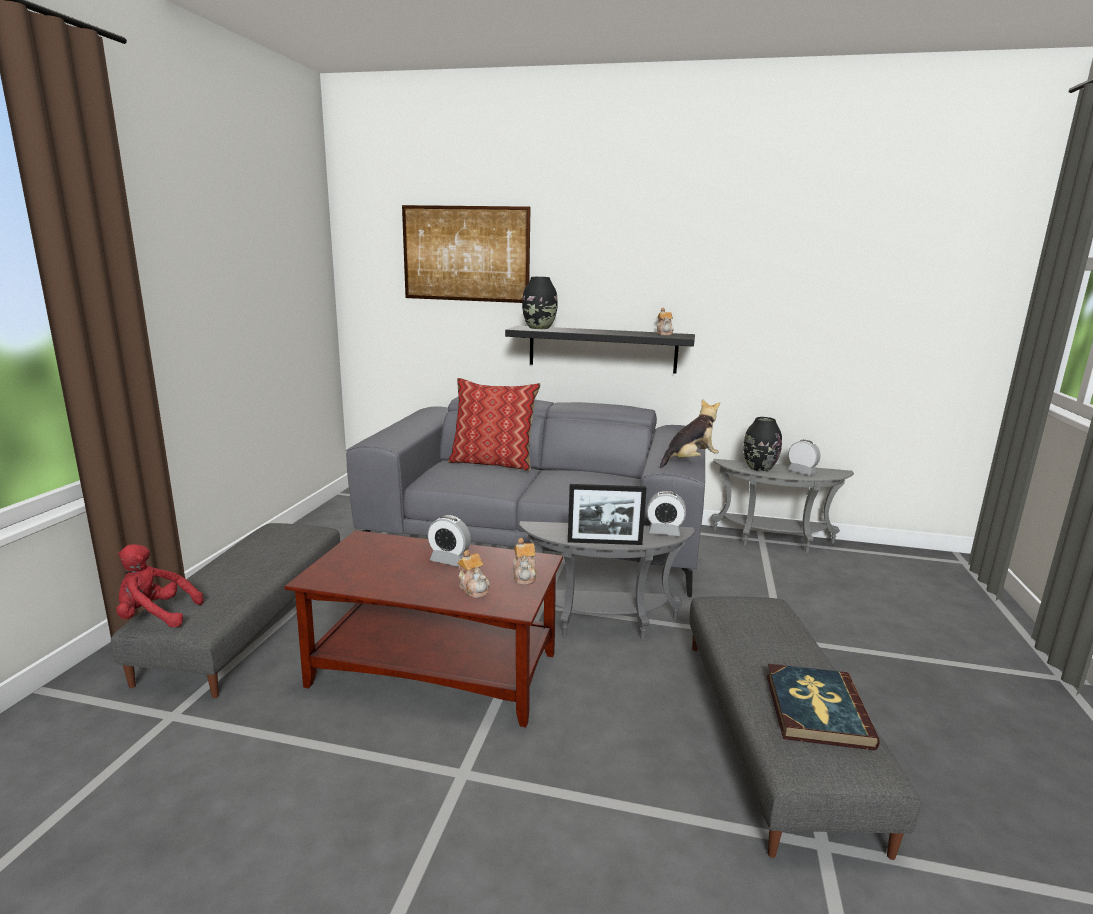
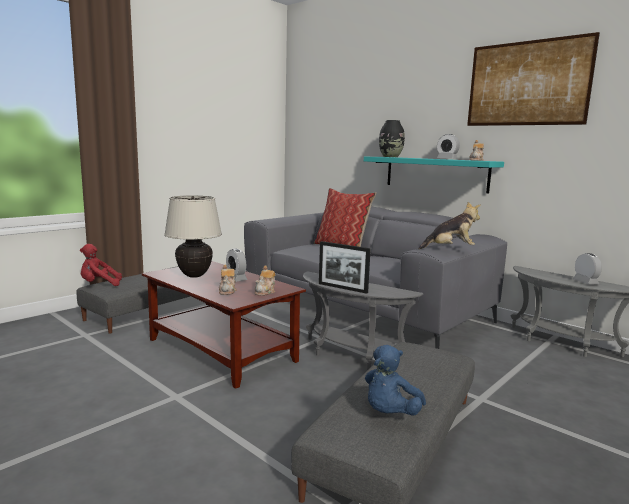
camera: 30 degrees right, 5 degrees down
(155, 616) = (99, 284): red plush toy -> red plush toy turned 45 degrees counterclockwise
(379, 569) = (194, 275): none -> beige table lamp
(465, 254) = (354, 108): picture -> picture (527, 83)
(602, 349) = (435, 173): black shelf -> turquoise shelf
(664, 532) = (395, 291): alarm clock -> alarm clock (446, 159)
(759, 468) = (546, 275): black vase -> none
(816, 710) = (390, 413): book -> blue plush toy

